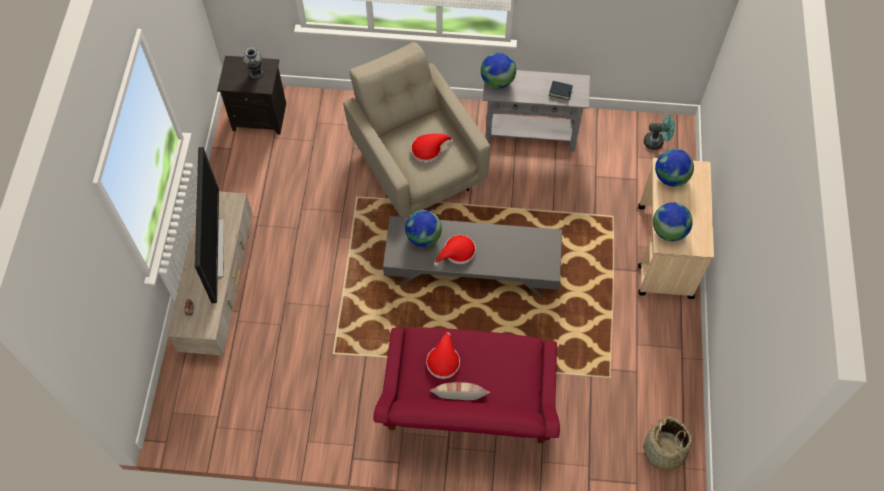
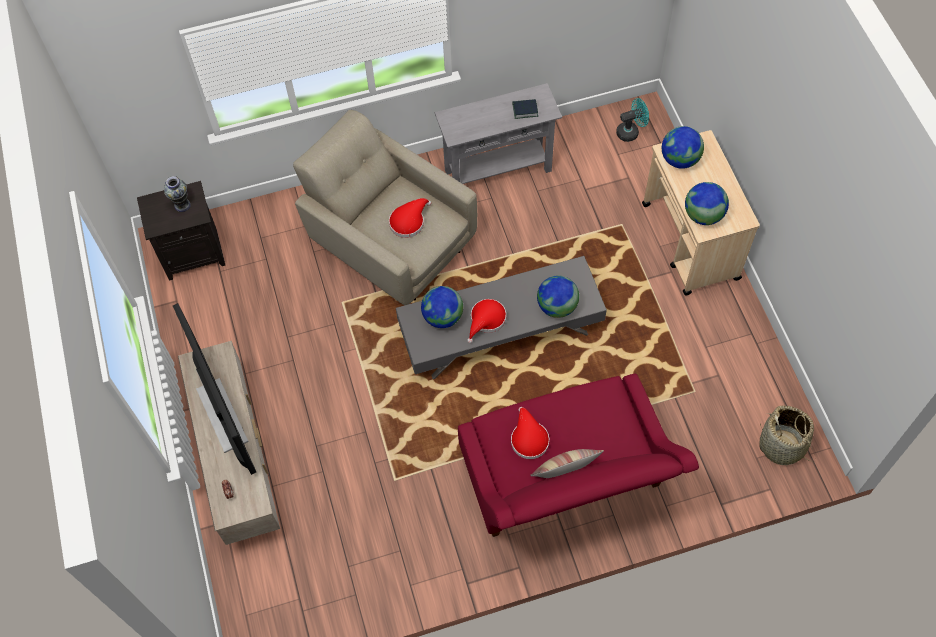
camera: 20 degrees left, 0 degrees up
(497, 81) = (454, 122): globe -> globe (557, 306)

